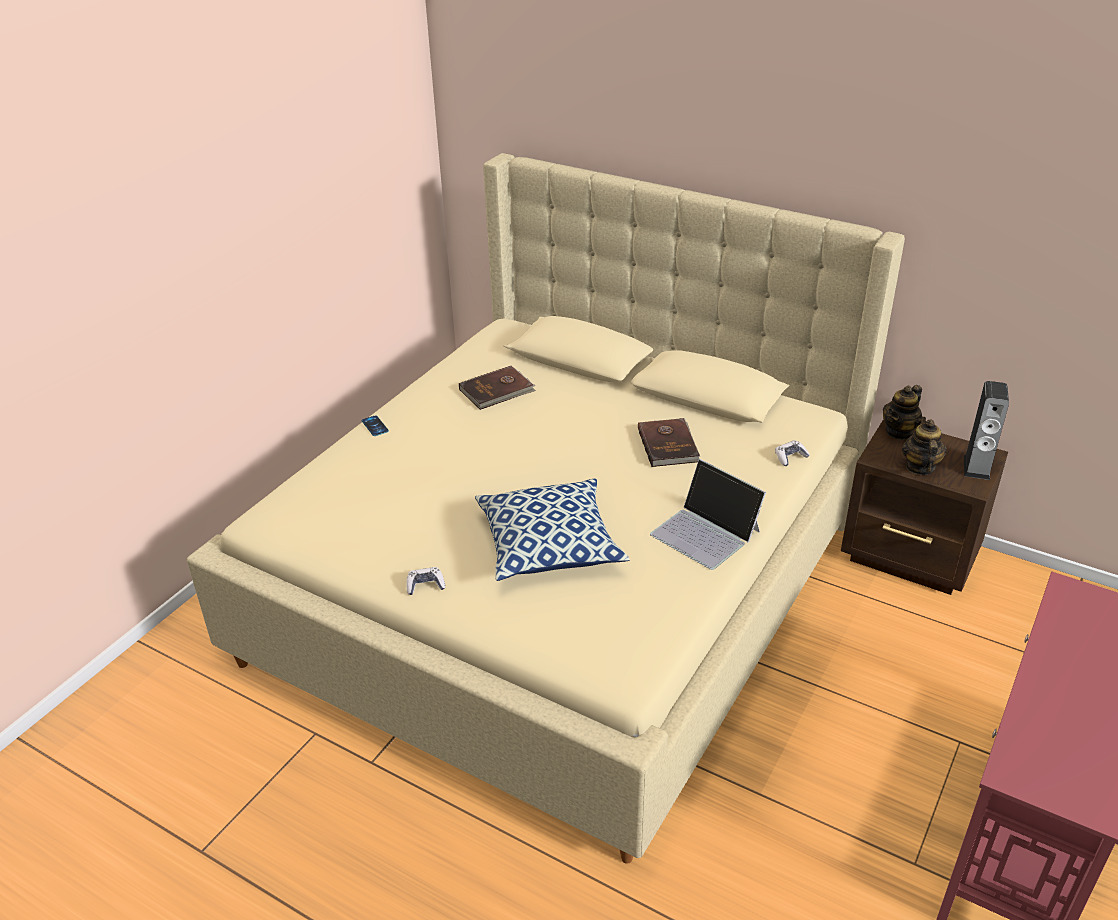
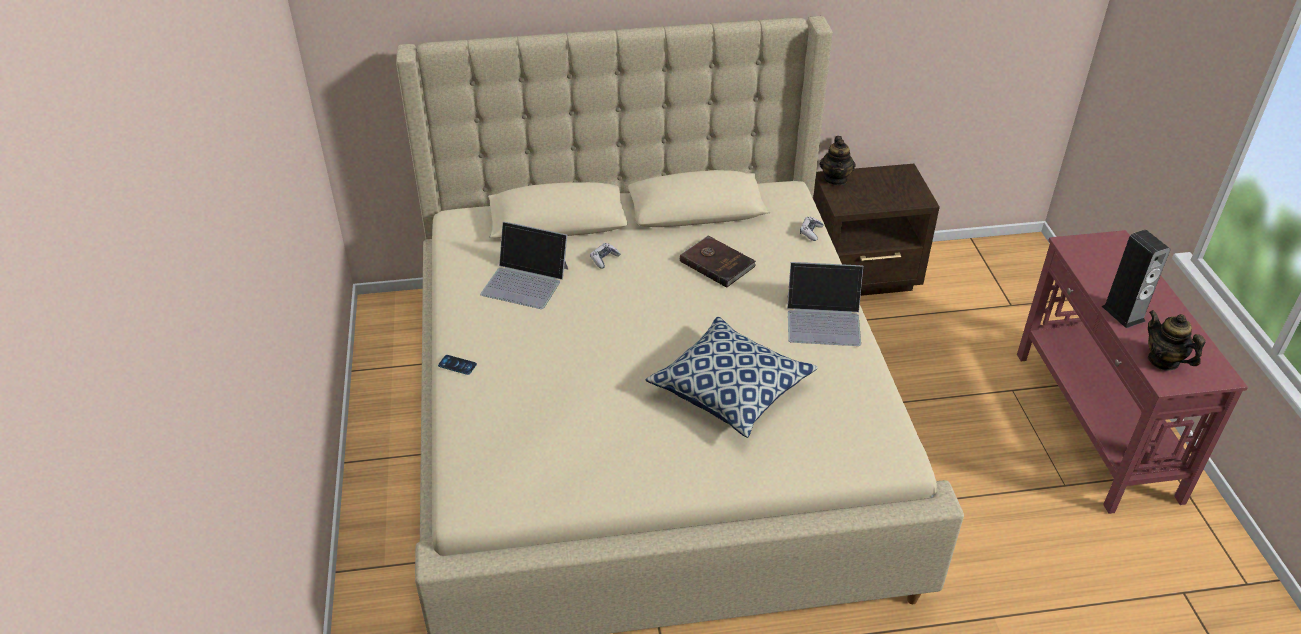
camera: 40 degrees left, 5 degrees up
(425, 585) = (680, 475): game controller -> game controller (604, 259)
(497, 391) = (526, 281): brown book -> laptop
(920, 467) = (876, 200): teapot -> teapot (1163, 360)
(976, 467) = (909, 184): speaker -> speaker (1123, 313)

